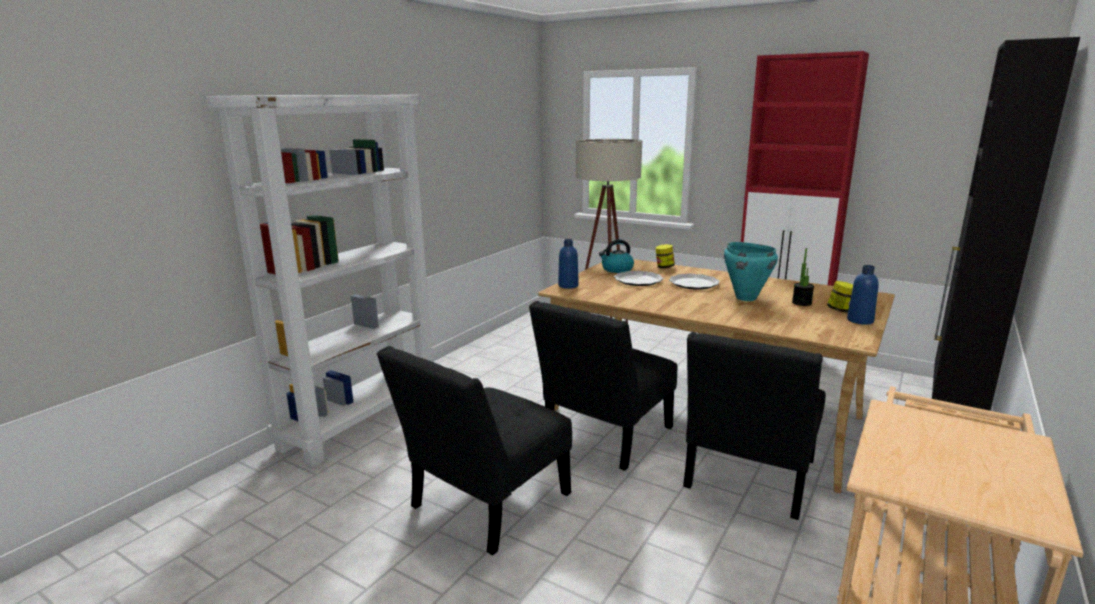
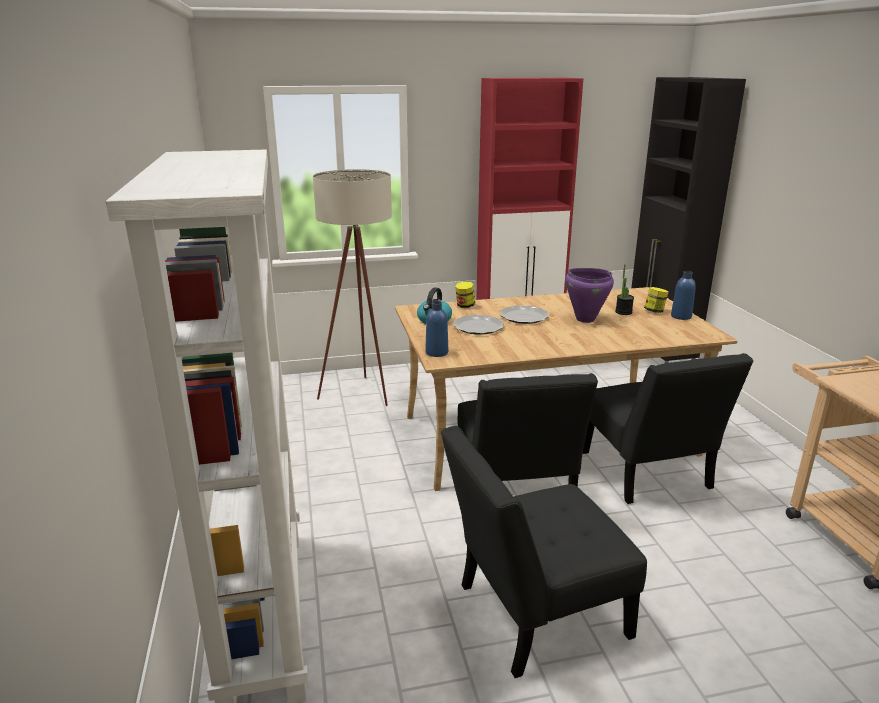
camera: 45 degrees left, 5 degrees up
(484, 505) = (534, 613): black chair -> black chair turned 75 degrees clockwise
(746, 298) = (585, 319): turquoise cooking pot -> purple cooking pot

